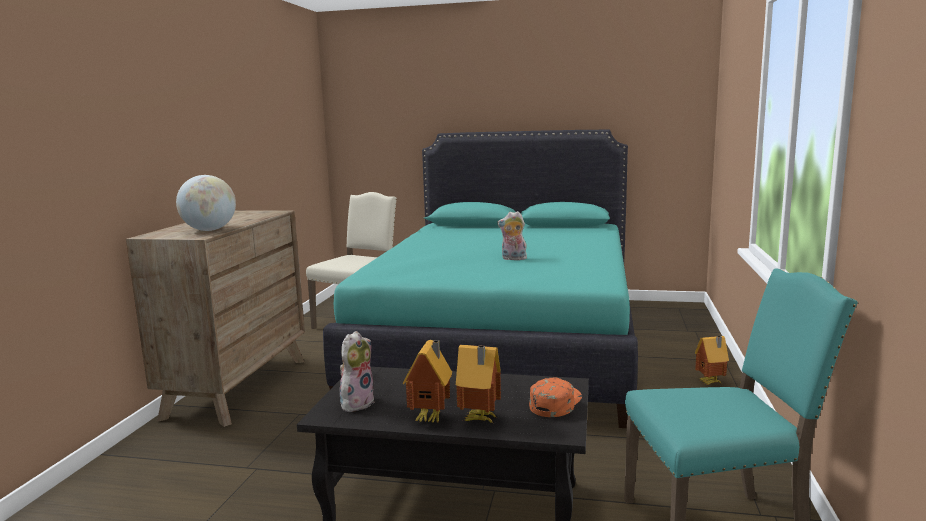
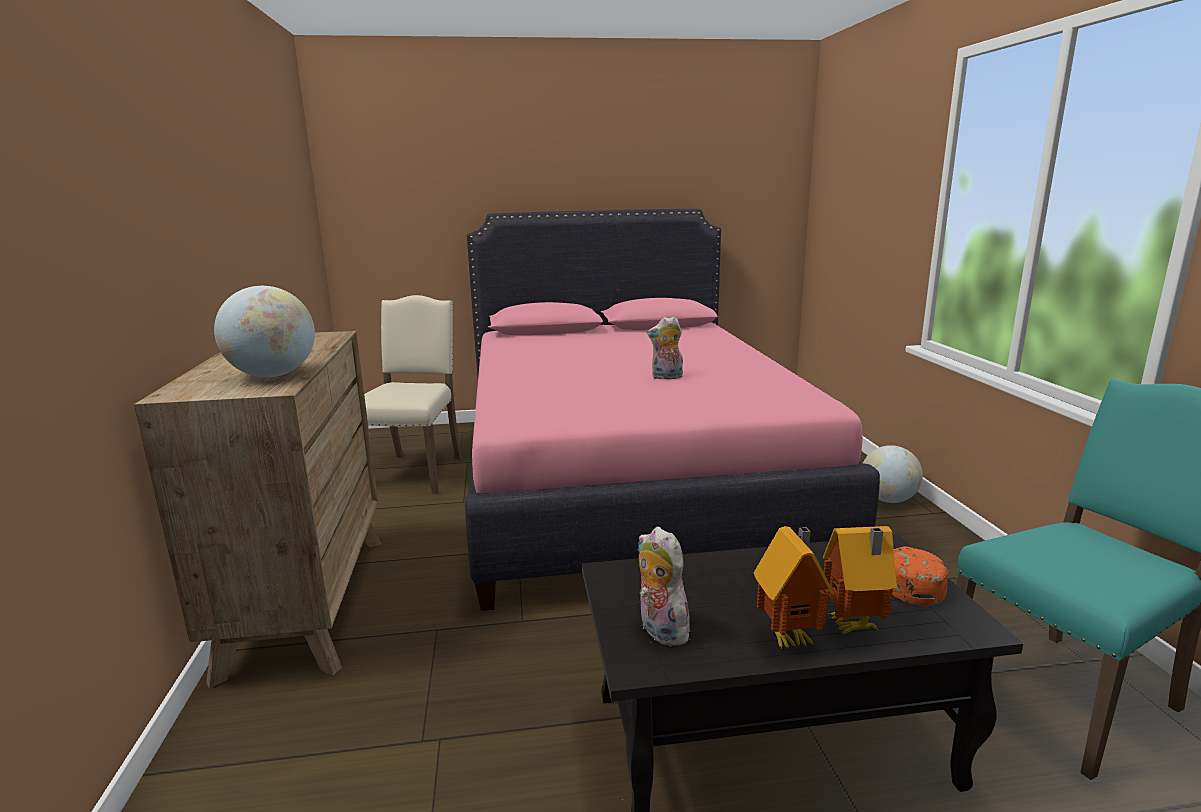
camera: 20 degrees left, 5 degrees up
(357, 403) = (659, 630): plush toy -> plush toy turned 45 degrees counterclockwise
(504, 344) = (627, 480): turquoise bed -> pink bed
(711, 383) = (888, 500): toy house -> globe

